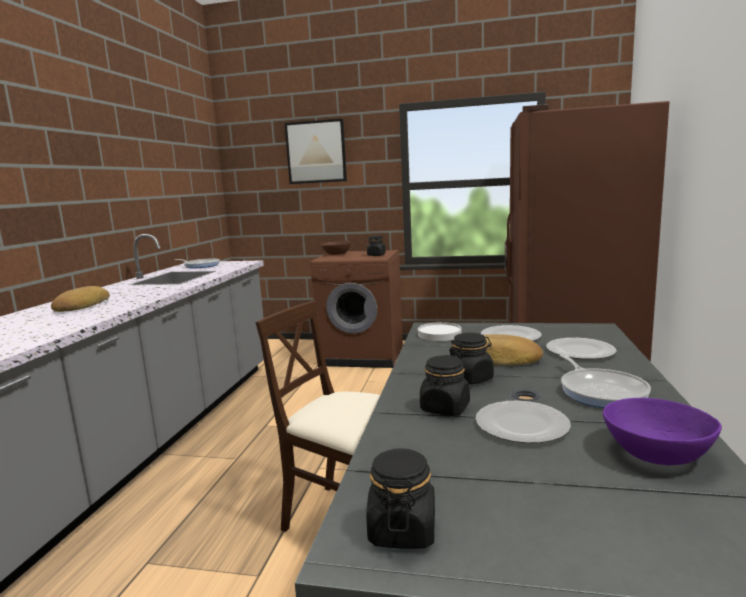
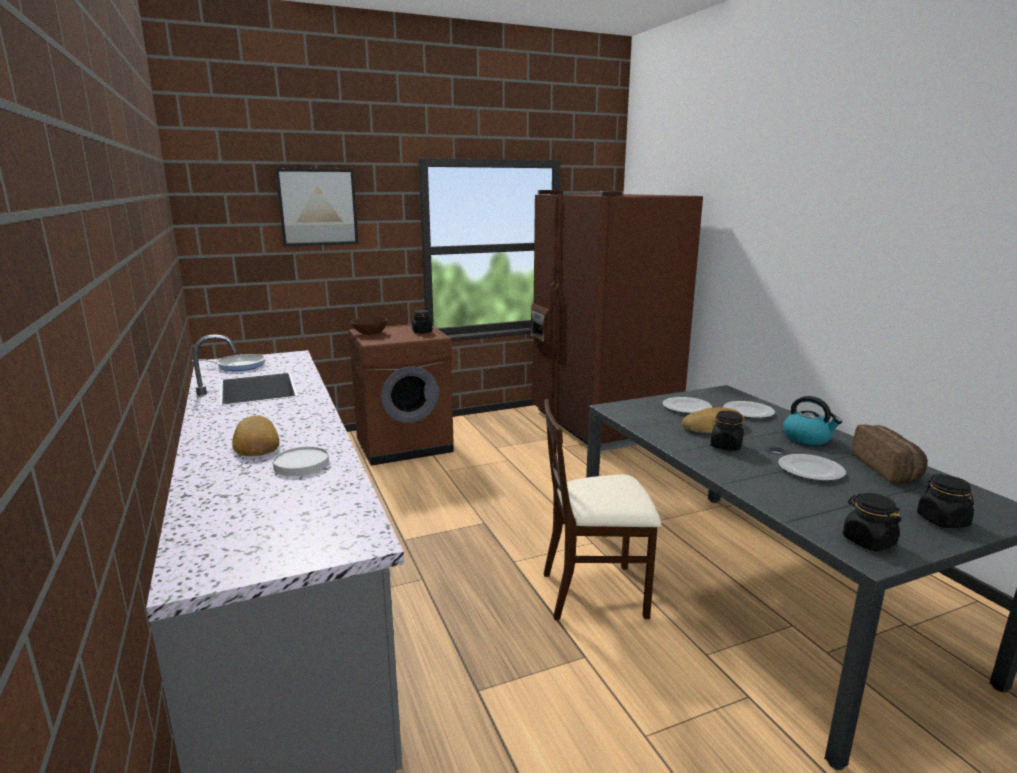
camera: 35 degrees left, 5 degrees up
(439, 334) = (634, 413): white plate -> white plate (301, 464)
(445, 408) = (753, 470): black jar -> black jar (943, 520)
(601, 391) = (807, 438): frying pan -> kettle
(655, 453) = (888, 468): purple bowl -> bread

